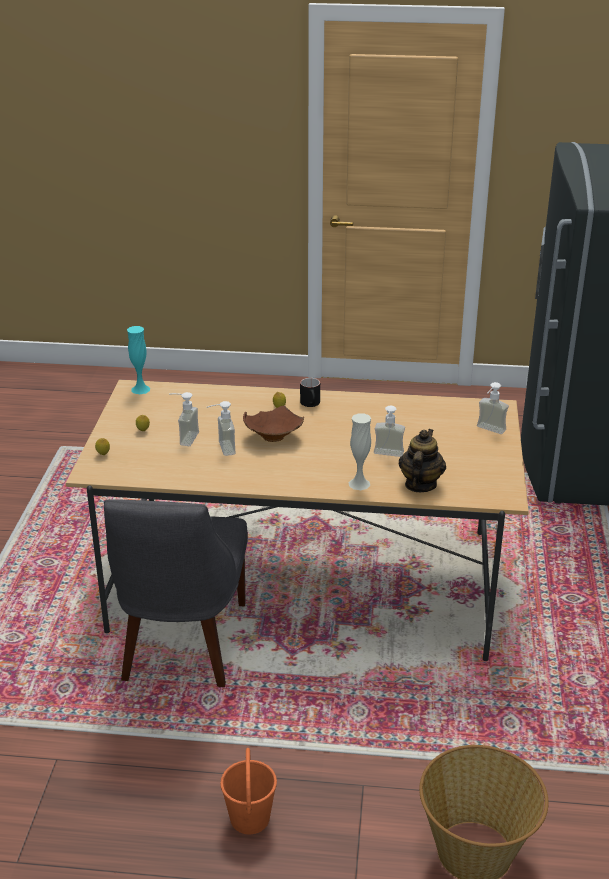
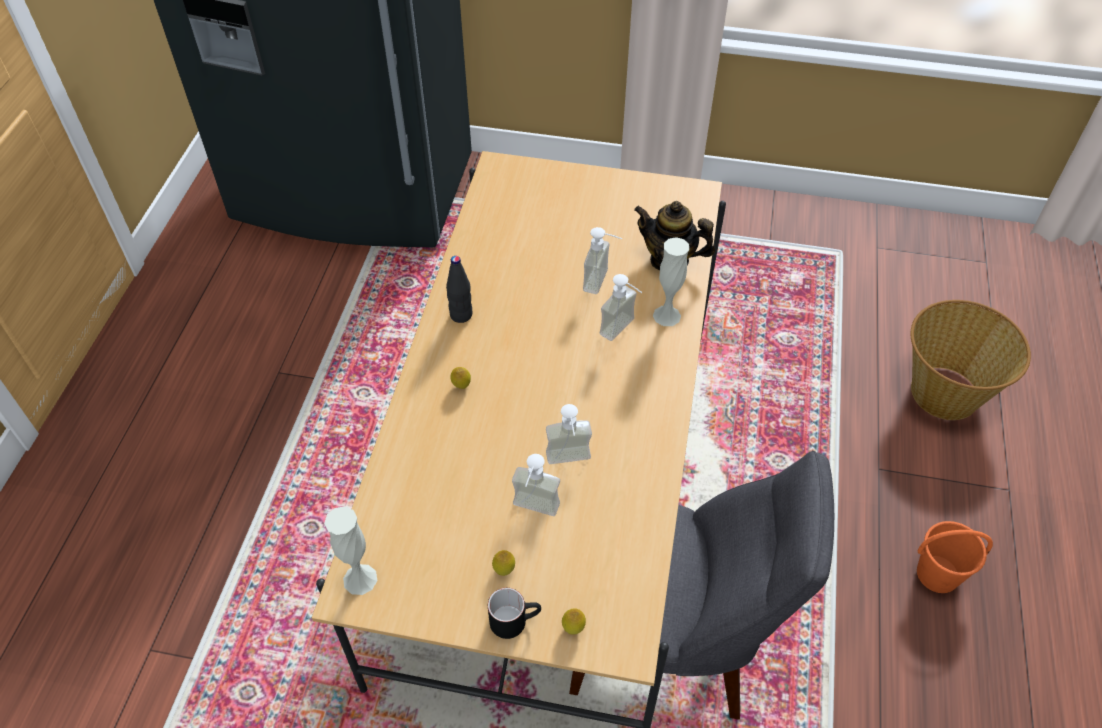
camera: 85 degrees left, 20 degrees up
(140, 389) = (360, 579): turquoise vase -> white vase
(273, 437) = (544, 397): brown bowl -> none
(311, 404) = (456, 348): black mug -> black mug (515, 619)
(341, 403) = (461, 315): none -> black bottle
(488, 431) = (553, 185): soap dispenser -> soap dispenser (623, 330)

